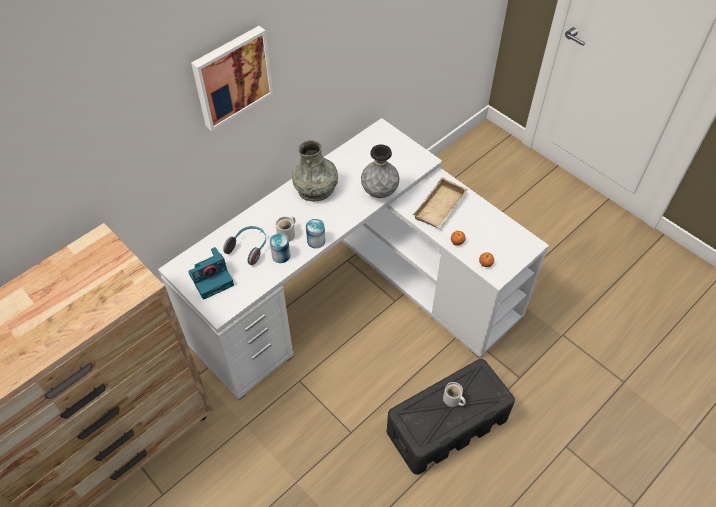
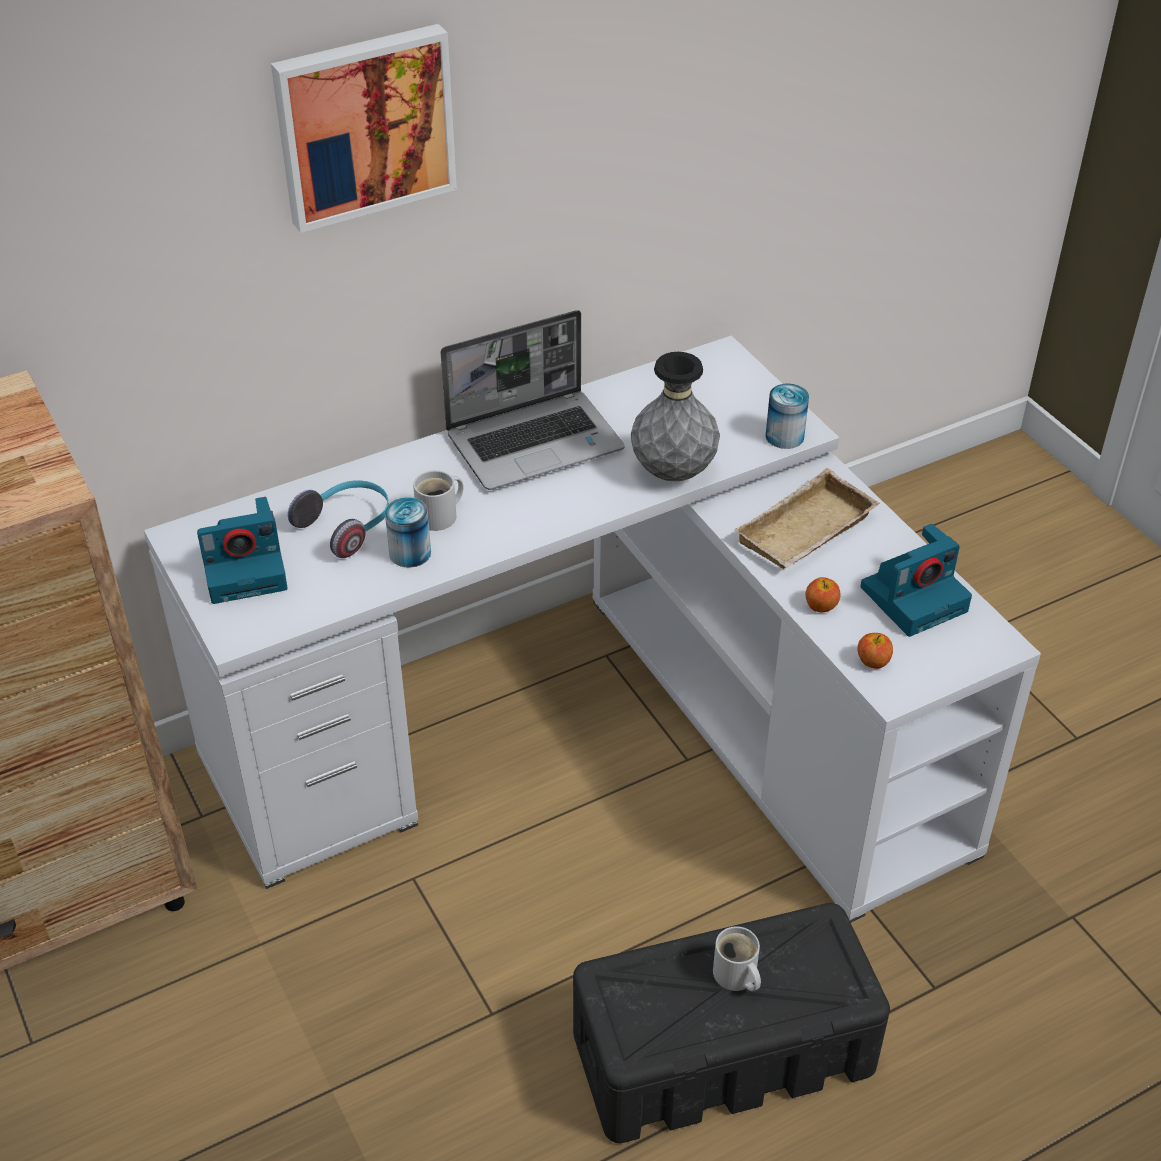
camera: 15 degrees right, 10 degrees down
(316, 188) = (536, 441): grey vase -> laptop
(316, 241) = (497, 539): can -> can (784, 436)
(493, 230) = (915, 597): none -> camera

